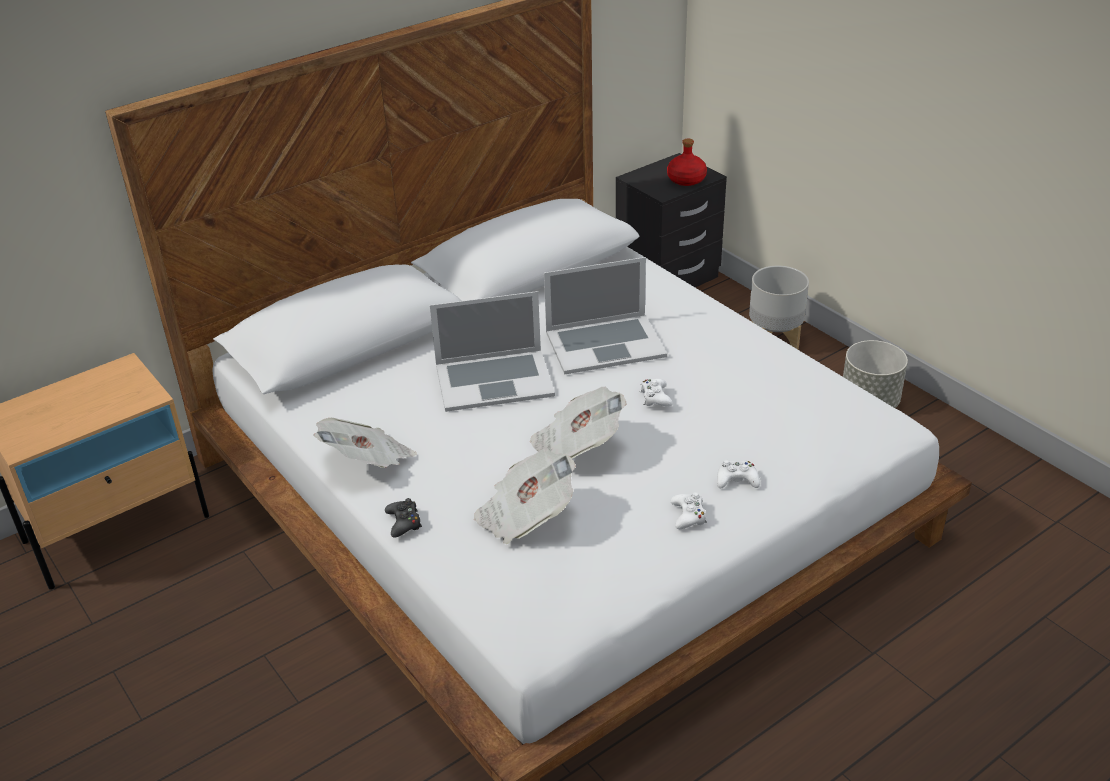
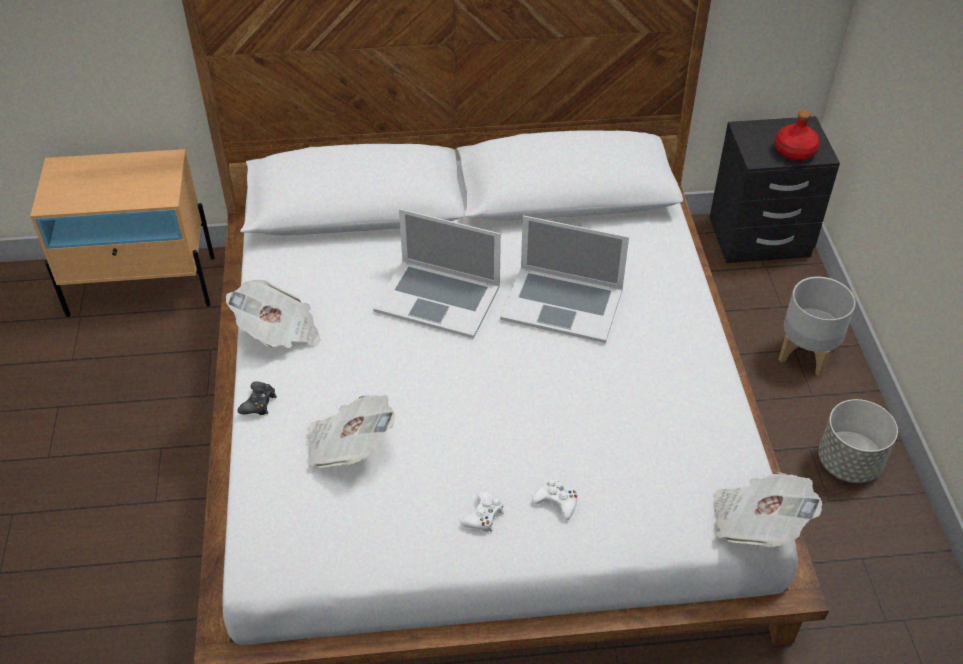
camera: 30 degrees right, 10 degrees up
(577, 445) = (449, 398): newspaper -> newspaper (757, 523)
(655, 397) = (558, 381): white game controller -> none

